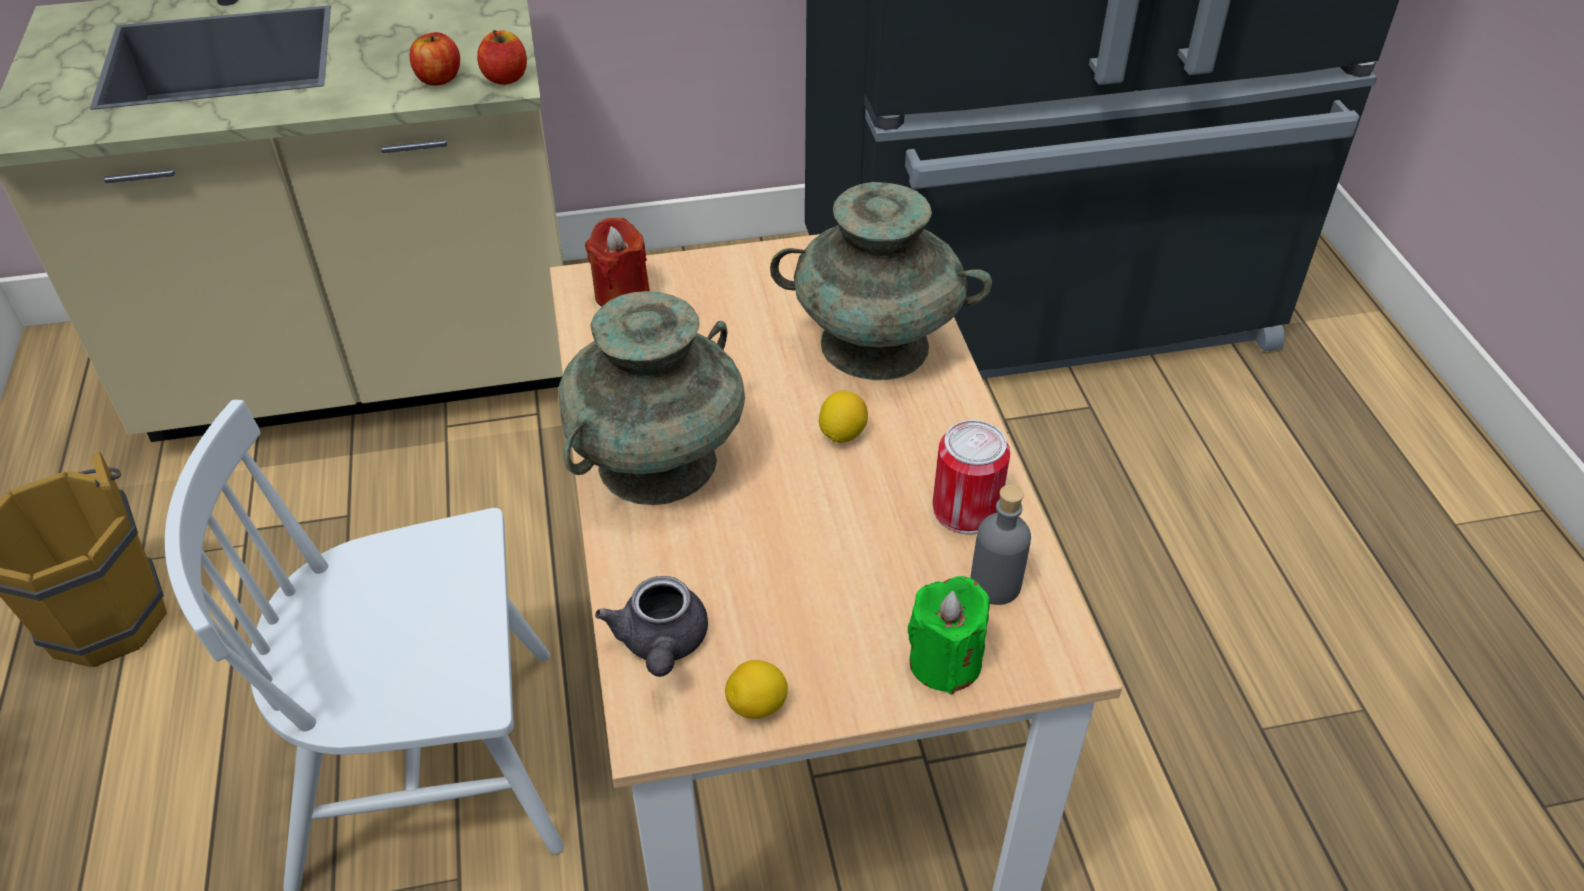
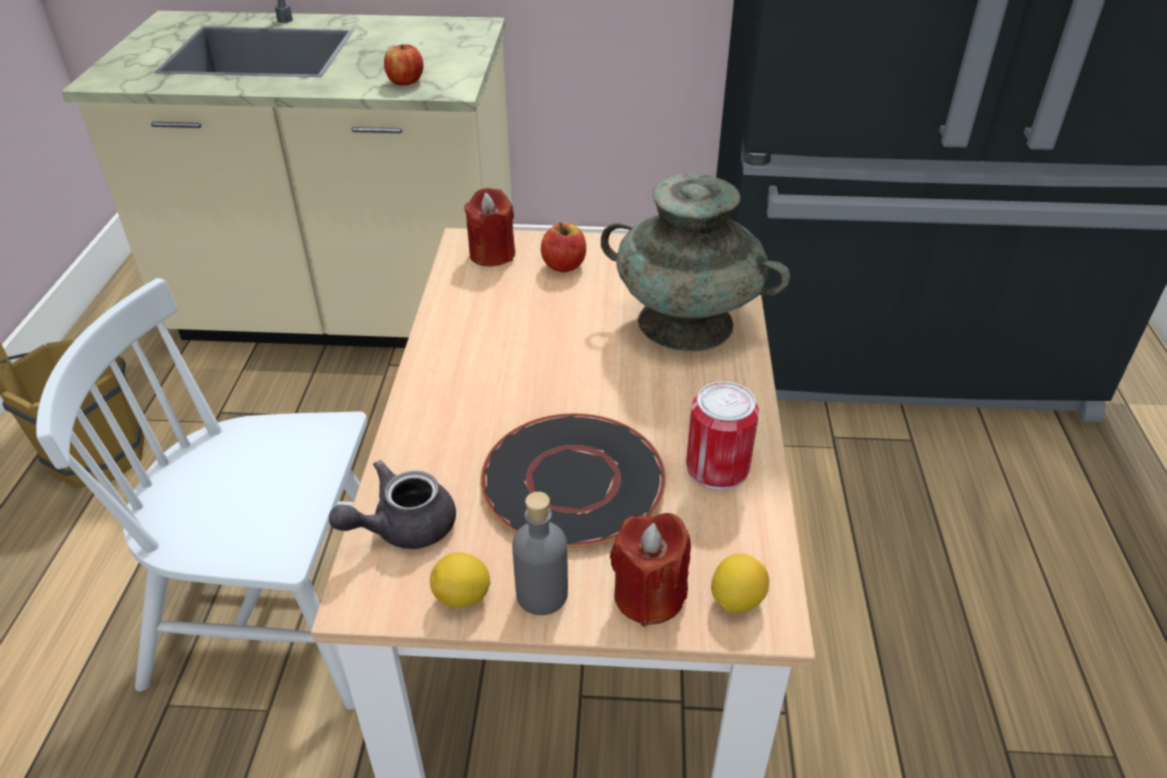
camera: 15 degrees right, 5 degrees down
(505, 78) = (455, 86): apple -> apple (564, 265)
(656, 463) = (463, 382): turquoise vase -> none
(661, 644) = (402, 527): grey teapot -> grey teapot turned 45 degrees clockwise
(822, 556) = (572, 482): none -> black plate
(842, 434) = (630, 387): lemon -> lemon (736, 600)
(945, 662) = (649, 596): green candle -> red candle
(995, 585) = (721, 538): grey bottle -> grey bottle (542, 594)

